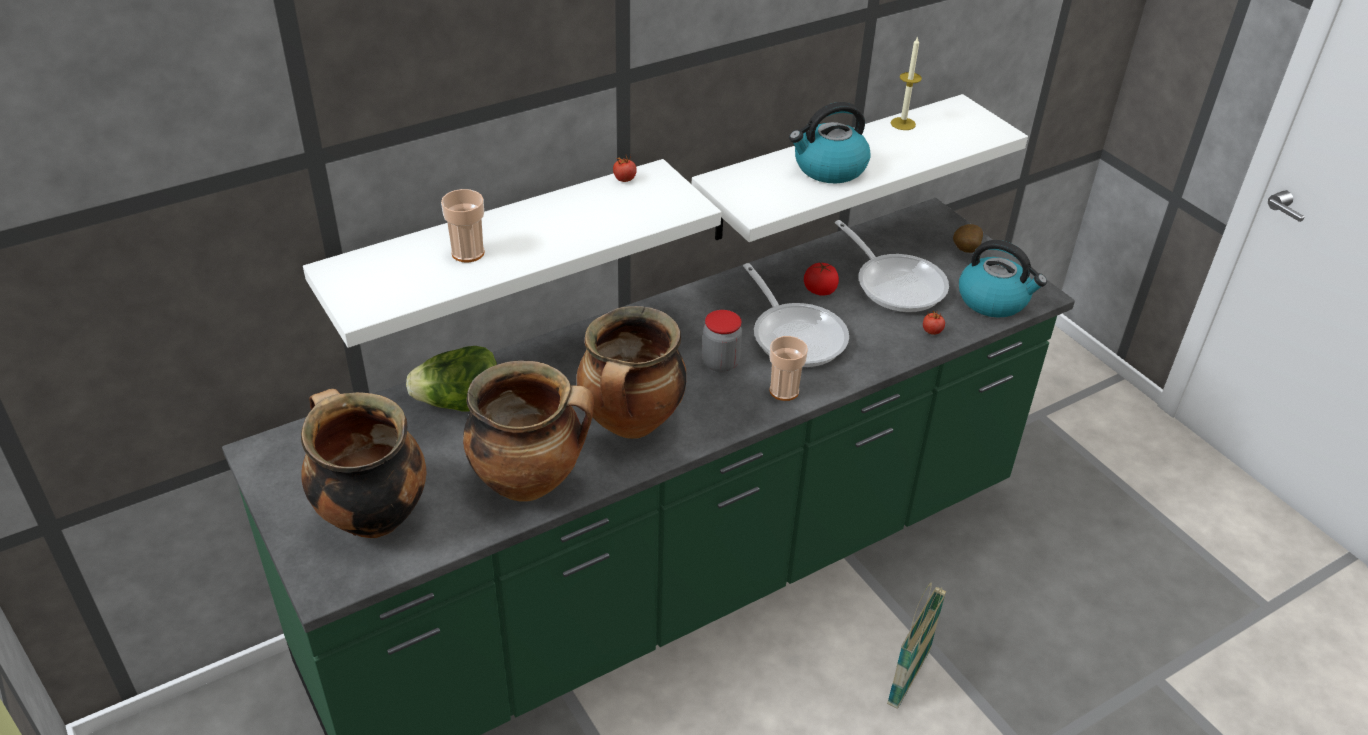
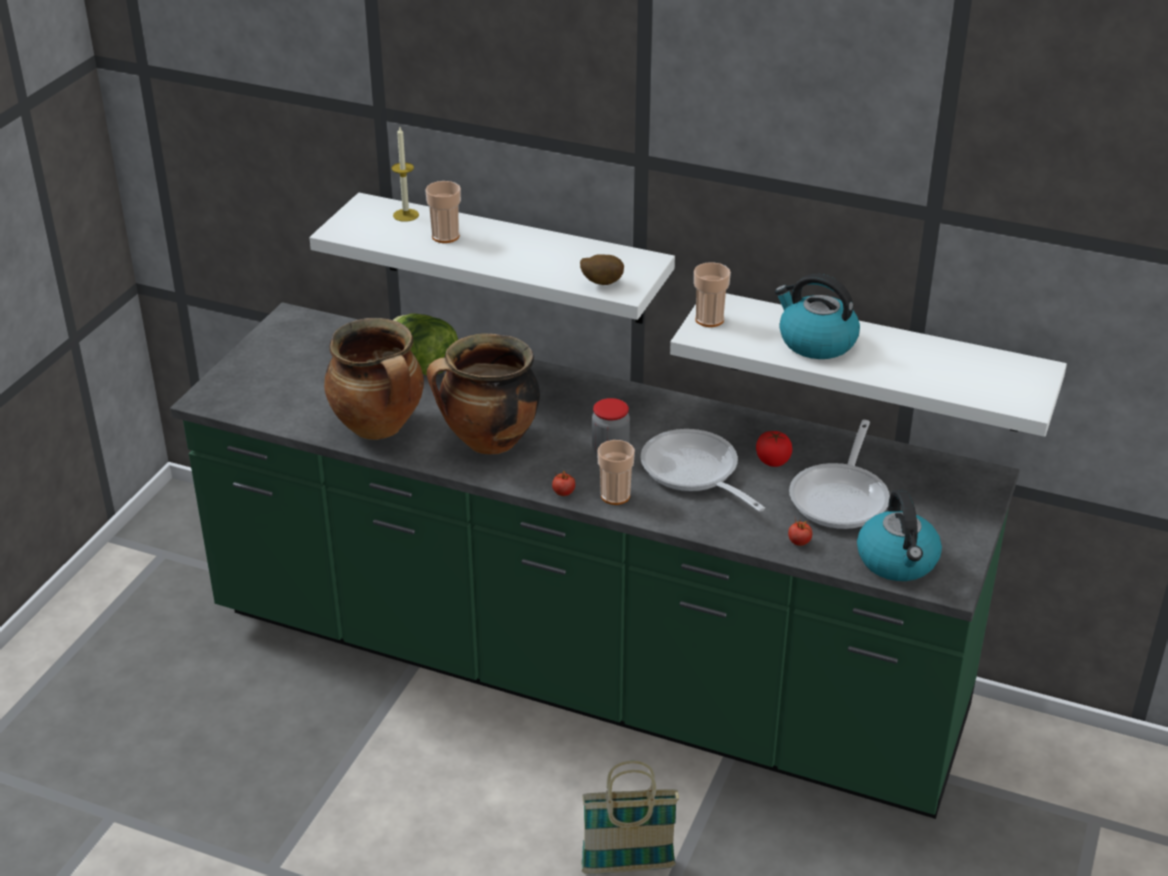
camera: 55 degrees right, 5 degrees down
(370, 515) = (281, 384): cooking pot -> none
(624, 179) = (620, 252): tomato -> tomato (563, 493)
(741, 196) = (709, 319): none -> cup
(795, 335) = (694, 473): frying pan -> frying pan turned 120 degrees clockwise
(903, 123) = (952, 351): candle -> candle (406, 215)
(964, 251) = (952, 517): potato -> potato (601, 283)

